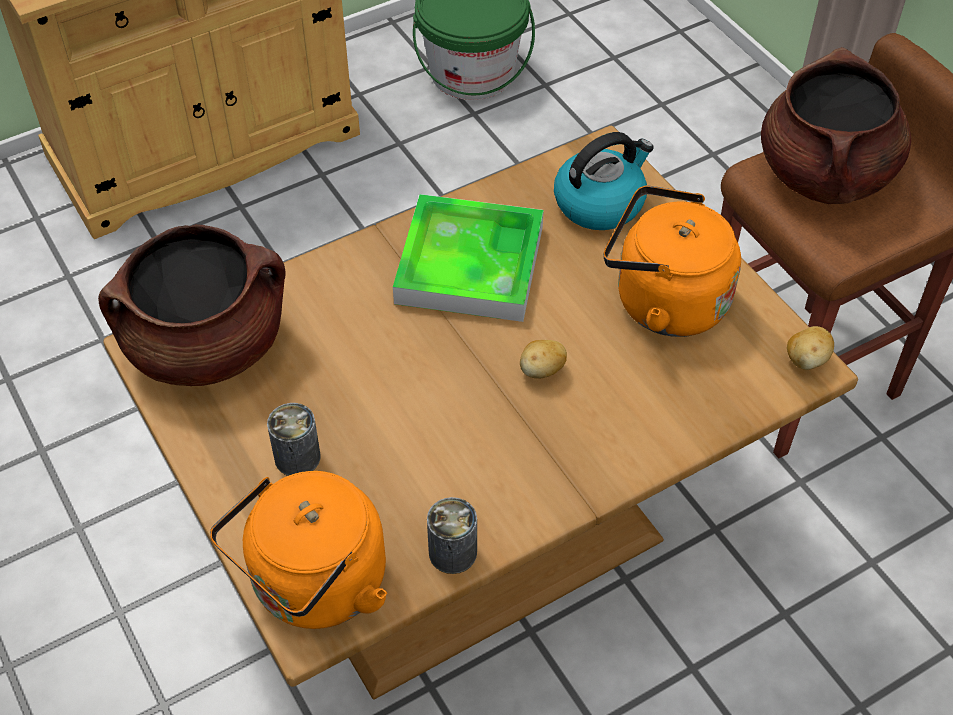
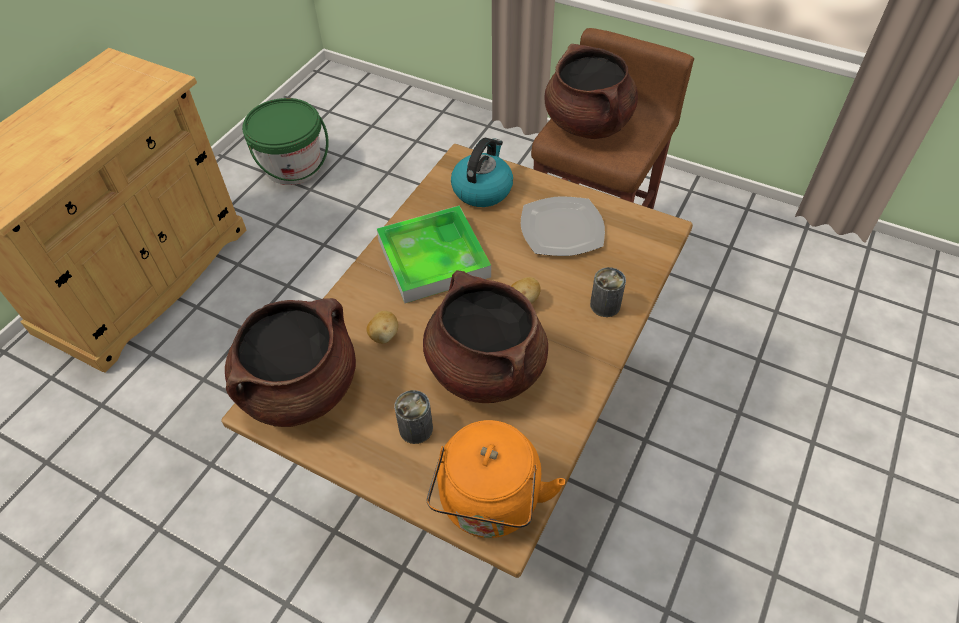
camera: 30 degrees left, 0 degrees up
(429, 429) = (485, 368): none -> brown cooking pot
(452, 552) = (556, 435): can -> can (605, 305)
(663, 301) = (561, 228): orange kettle -> plate
(806, 360) = (660, 225): potato -> potato (384, 335)

